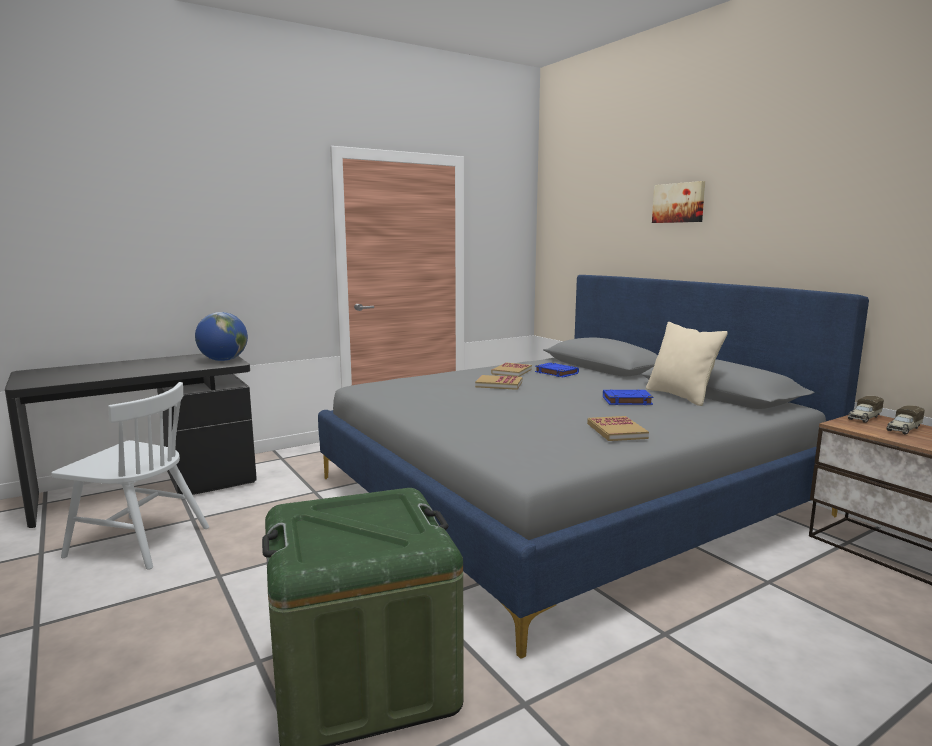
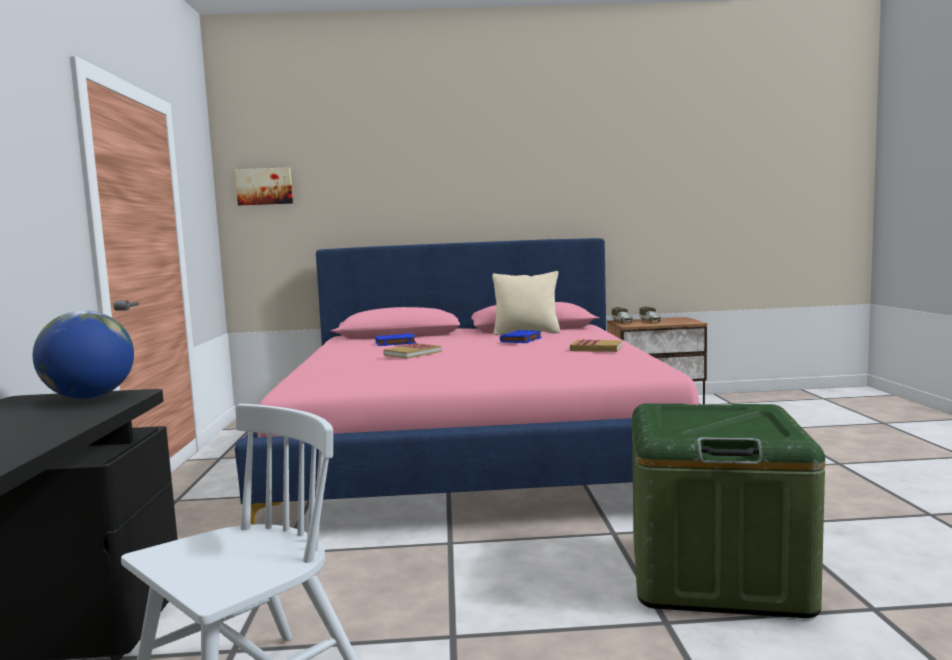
camera: 60 degrees left, 5 degrees down
(511, 371) = (363, 349): book -> none
(562, 496) = (475, 452): grey bed -> pink bed
(679, 203) = (426, 174): picture -> picture (264, 186)

